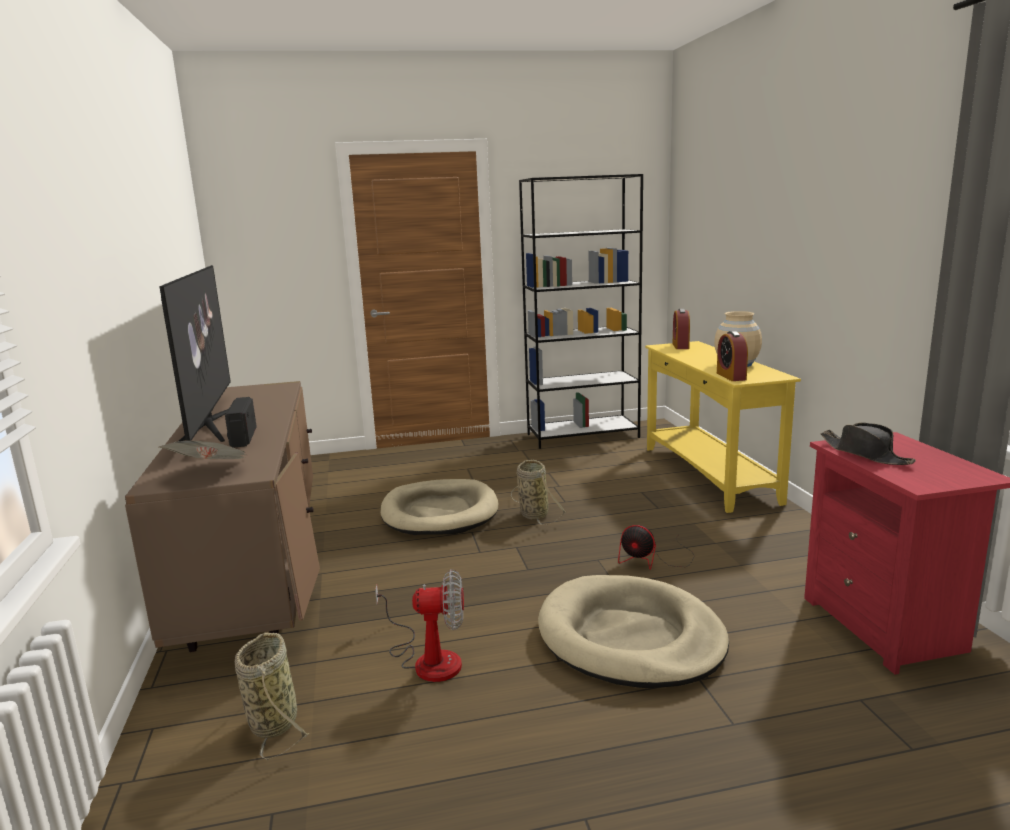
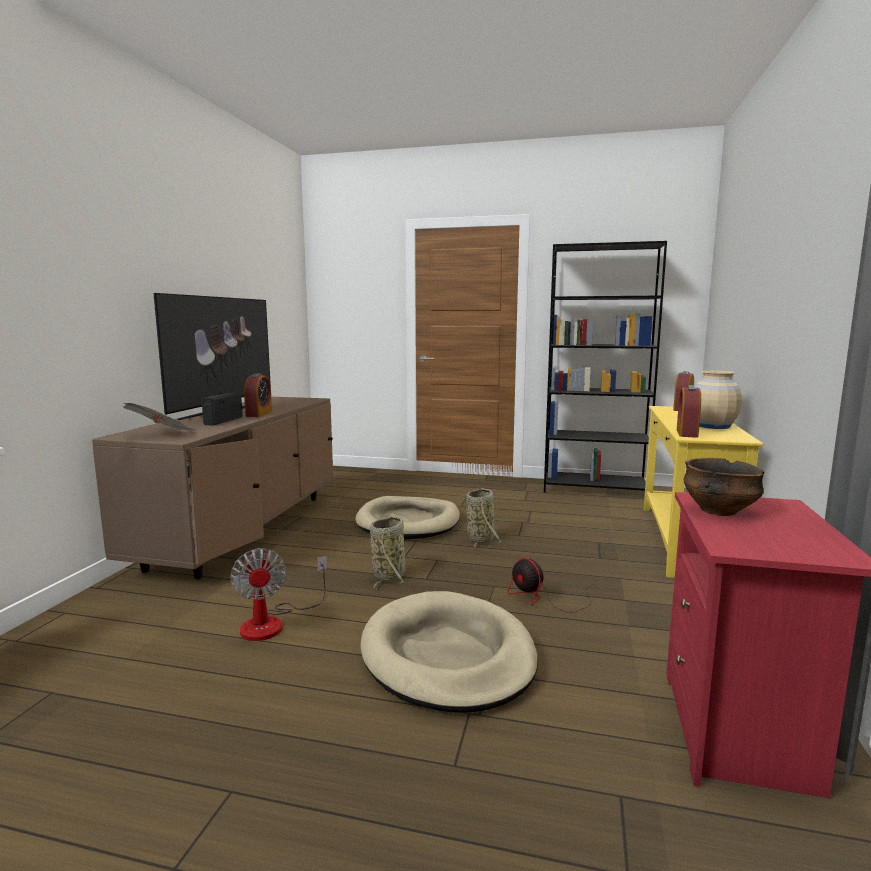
camera: 25 degrees right, 5 degrees down
(265, 419) = (259, 414): none -> alarm clock
(274, 720) = (130, 631): basket -> basket (389, 575)
(428, 659) = (273, 622): fan -> fan turned 45 degrees clockwise
(583, 435) = (594, 489): white bookcase -> black bookcase
(865, 454) = (719, 511): black hat -> bowl

